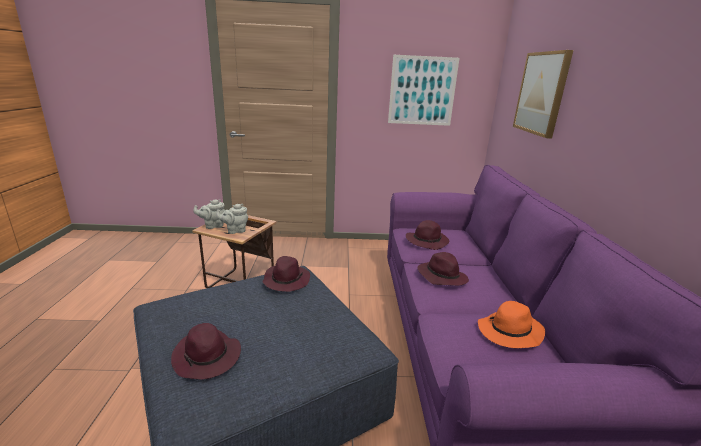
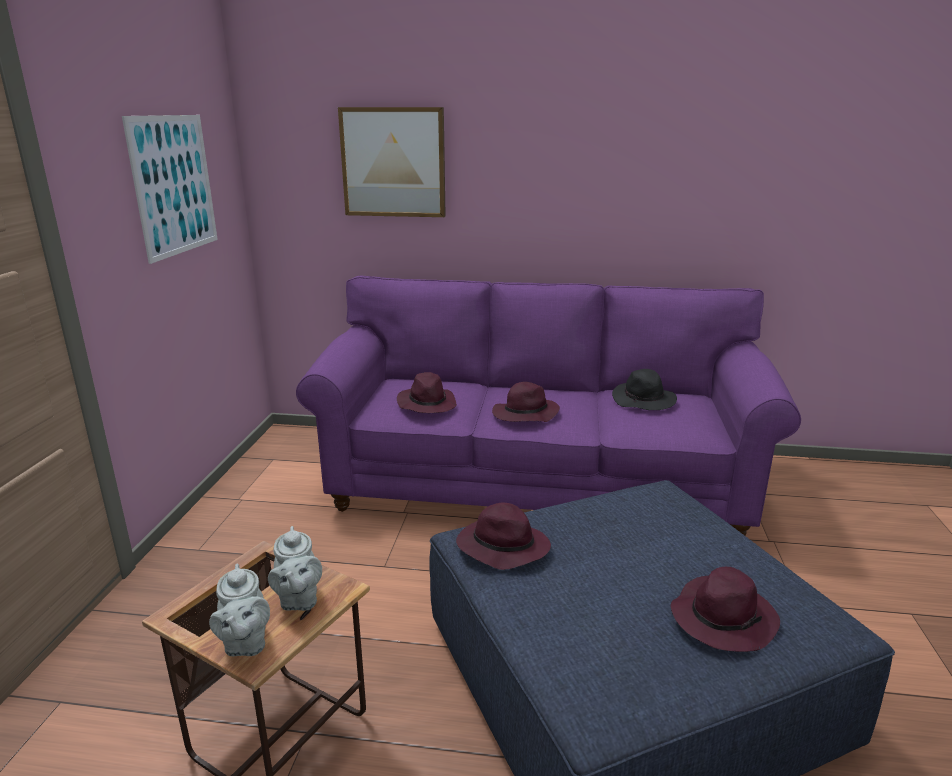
camera: 80 degrees left, 0 degrees up
(509, 333) = (644, 401): orange hat -> black hat

